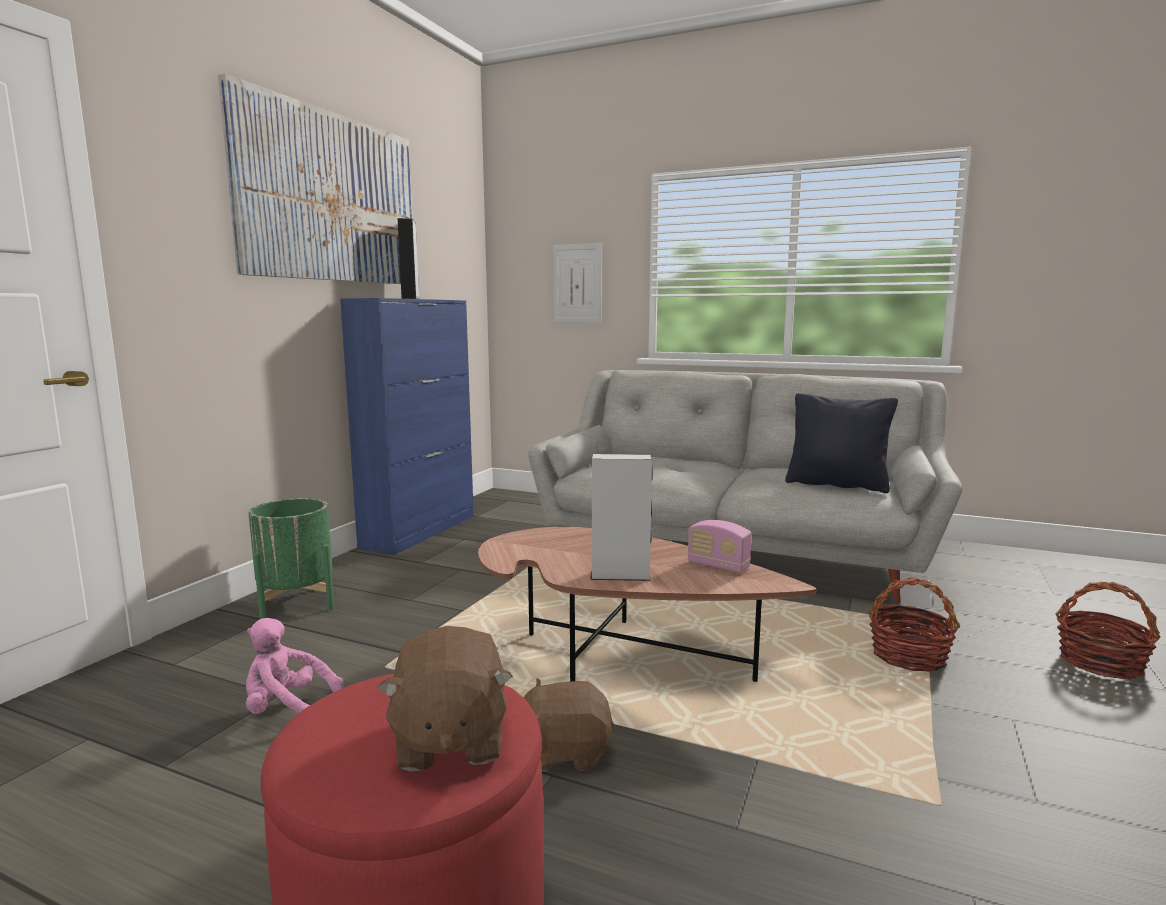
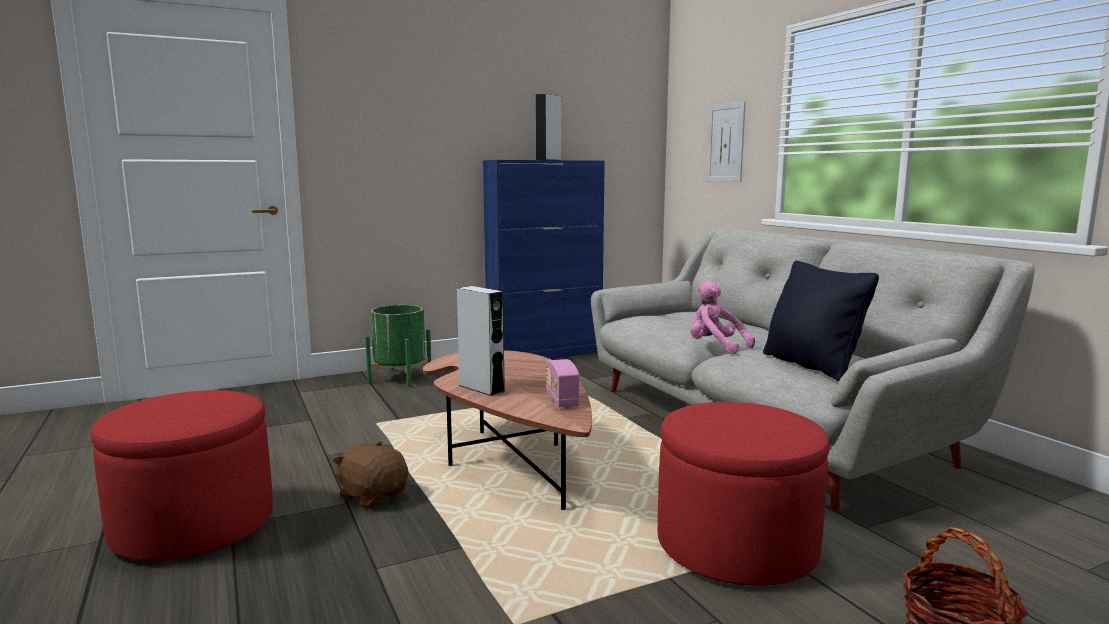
camera: 40 degrees right, 0 degrees up
(288, 709) = (302, 427): pink plush toy -> pink plush toy (715, 347)
(331, 198) = (481, 83): picture -> none
(449, 740) = (179, 417): brown plush toy -> none
(908, 656) = (736, 546): basket -> red ottoman

